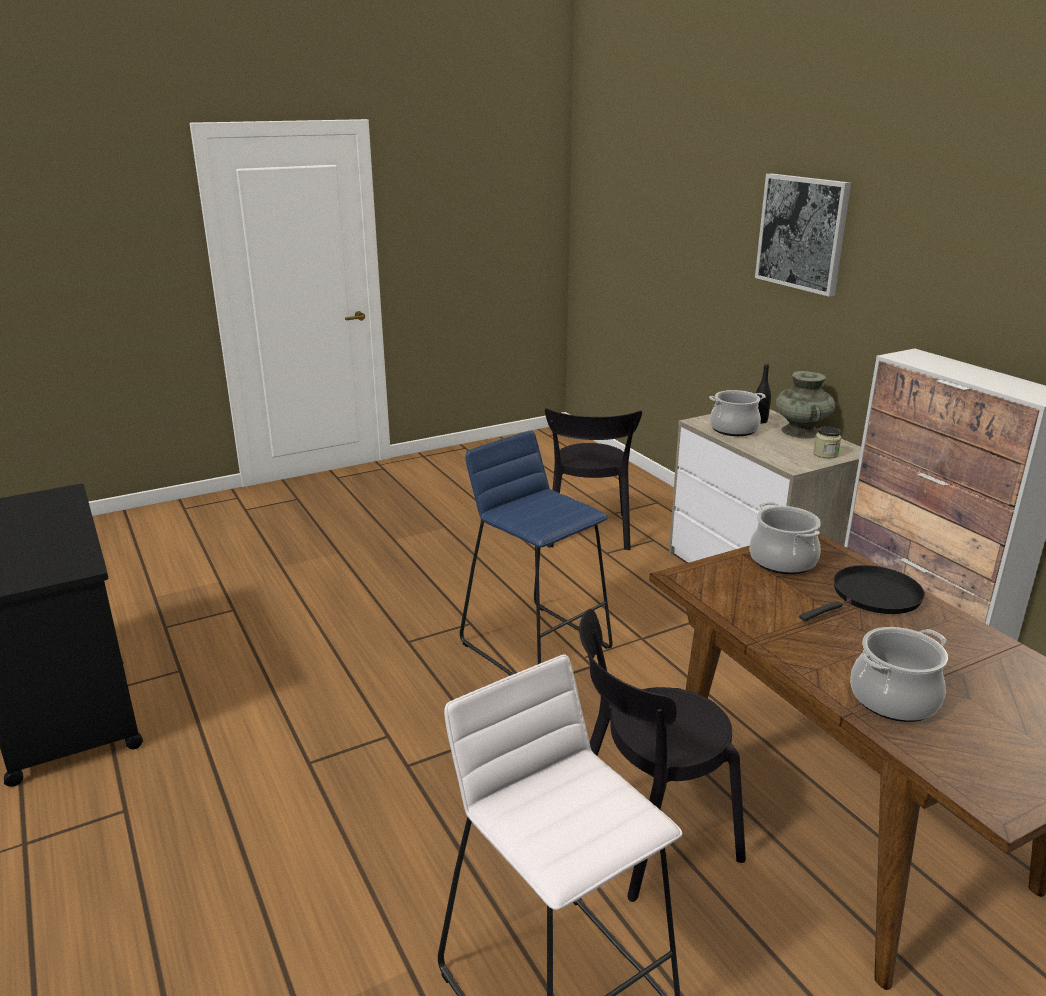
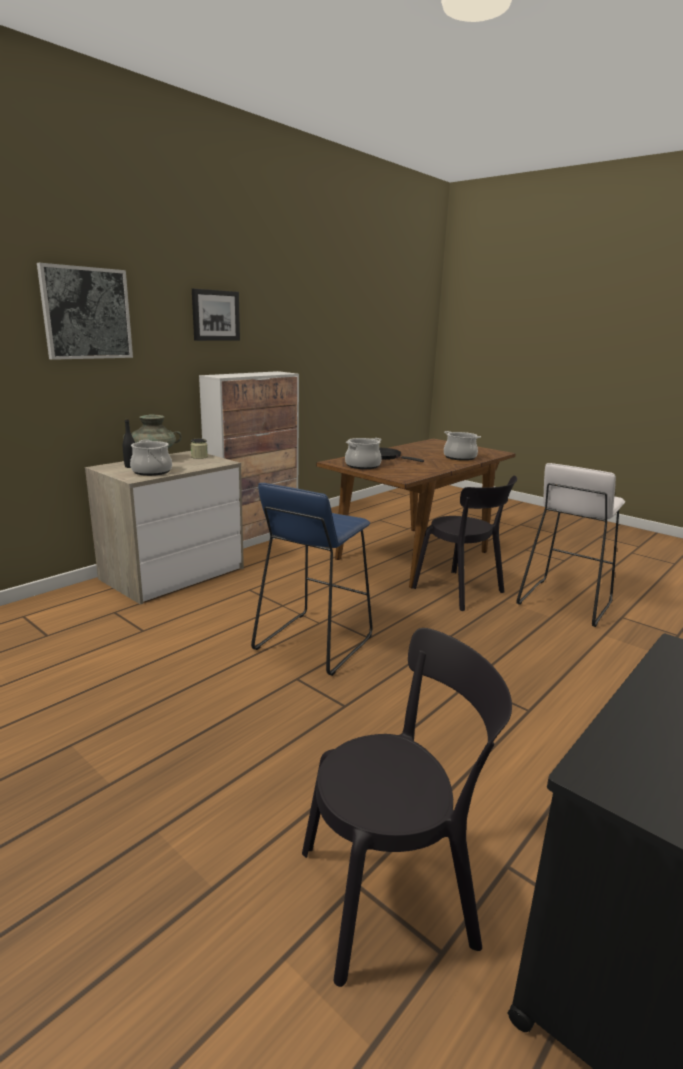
camera: 110 degrees left, 5 degrees down
(588, 533) = (98, 644): black chair -> black chair (394, 894)
(974, 260) = (215, 315): none -> picture

